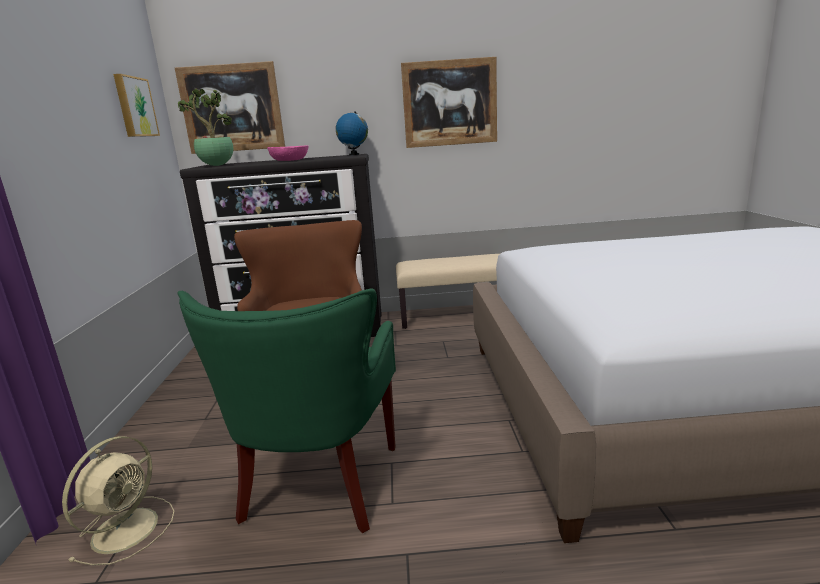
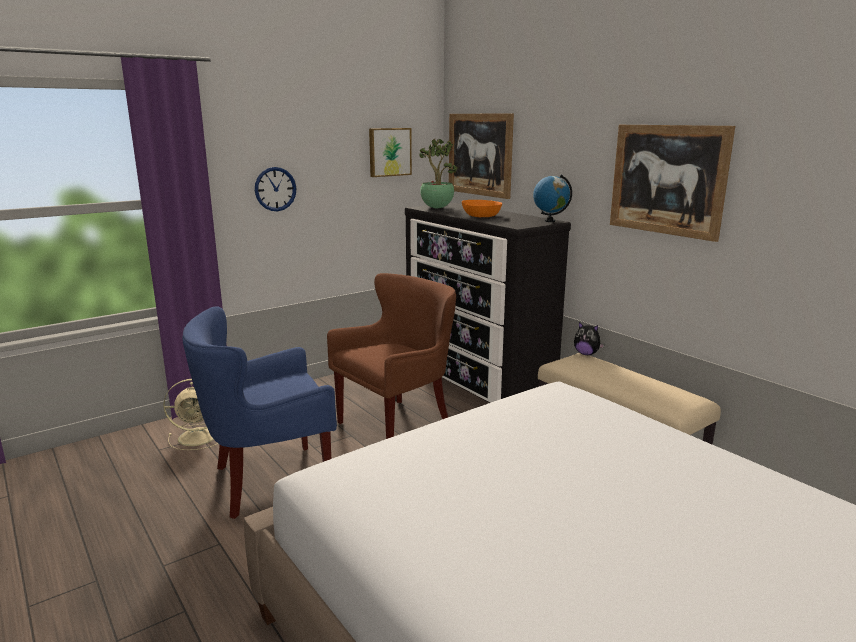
camera: 55 degrees right, 0 degrees up
(48, 148) = (275, 189): none -> wall clock
(290, 160) = (481, 216): pink bowl -> orange bowl
(318, 486) = (269, 481): green armchair -> blue armchair
(407, 260) = (586, 354): none -> plush toy

